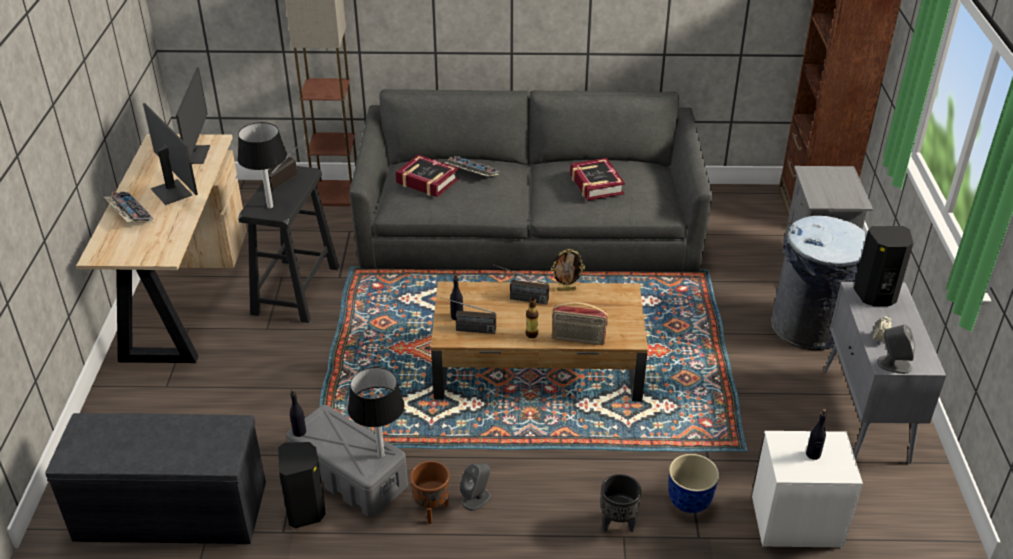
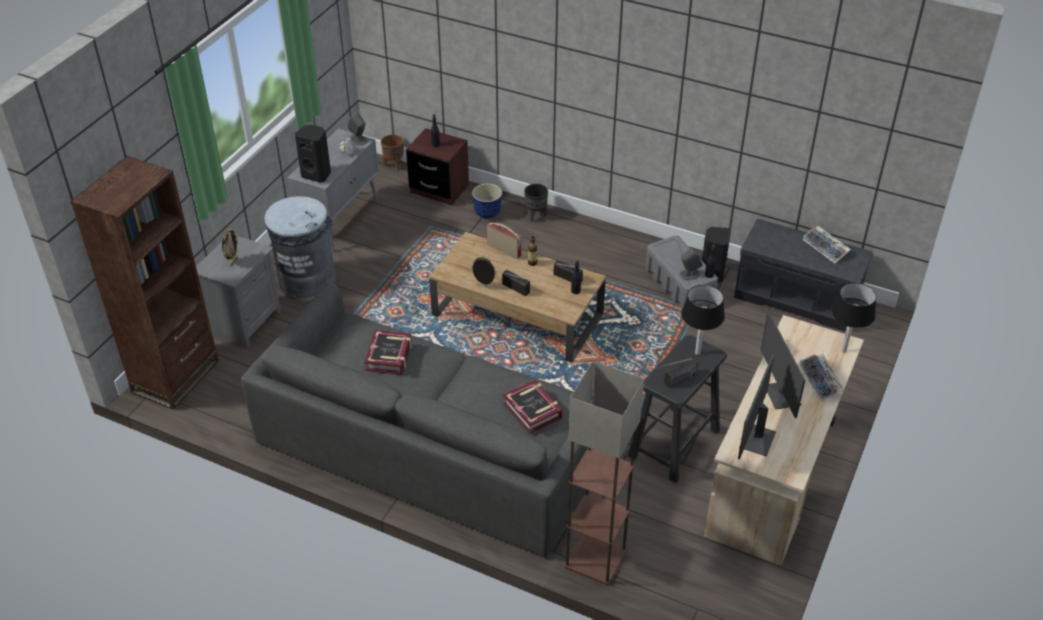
camera: 155 degrees left, 5 degrees up
(380, 454) = (662, 247): black table lamp -> black table lamp (843, 351)
(431, 510) = (637, 252): brown planter -> brown planter (394, 165)
(471, 172) = (486, 408): keyboard -> keyboard (826, 248)
(476, 498) = (607, 250): grey speaker -> grey speaker (689, 274)
(796, 520) = (439, 189): white nightstand -> brown nightstand
(827, 184) = (233, 261): none -> picture frame

